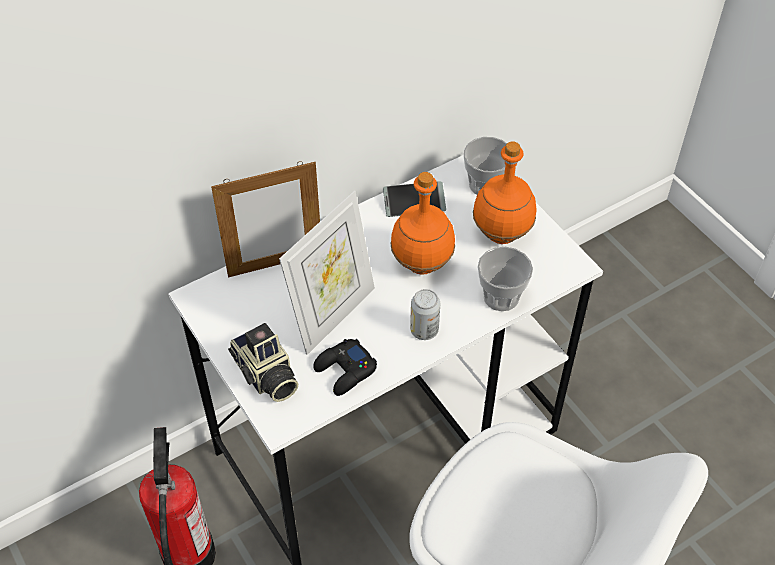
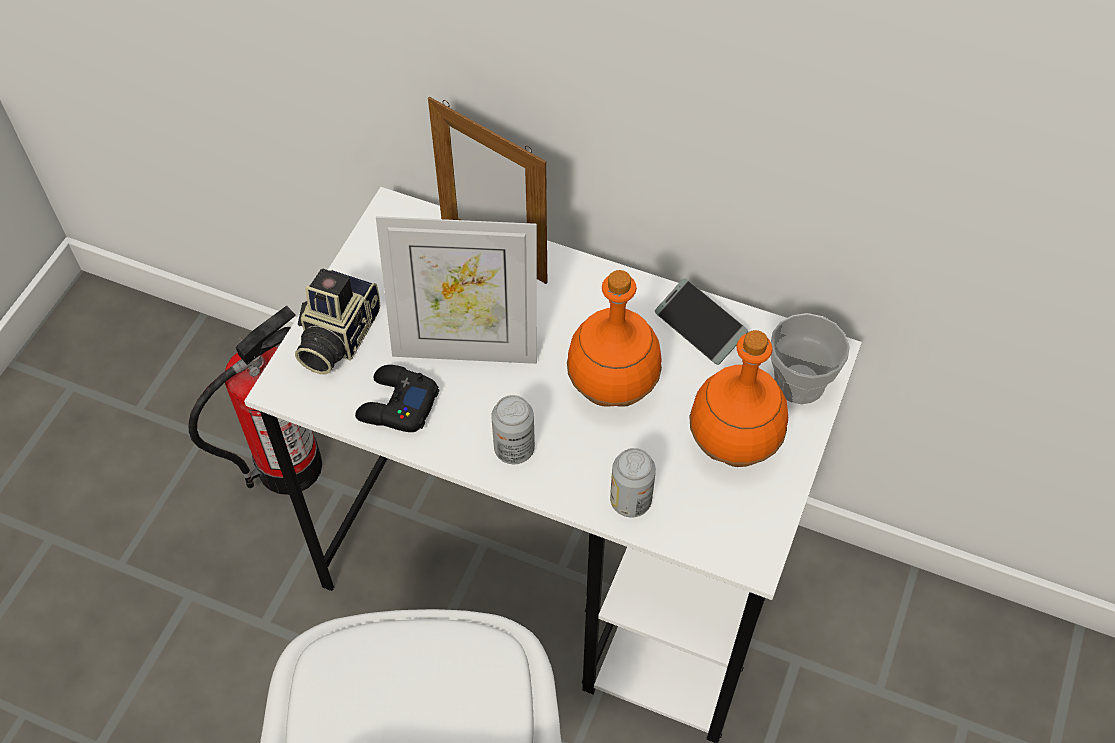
camera: 55 degrees right, 5 degrees up
(501, 297) = (630, 501): cup -> can

